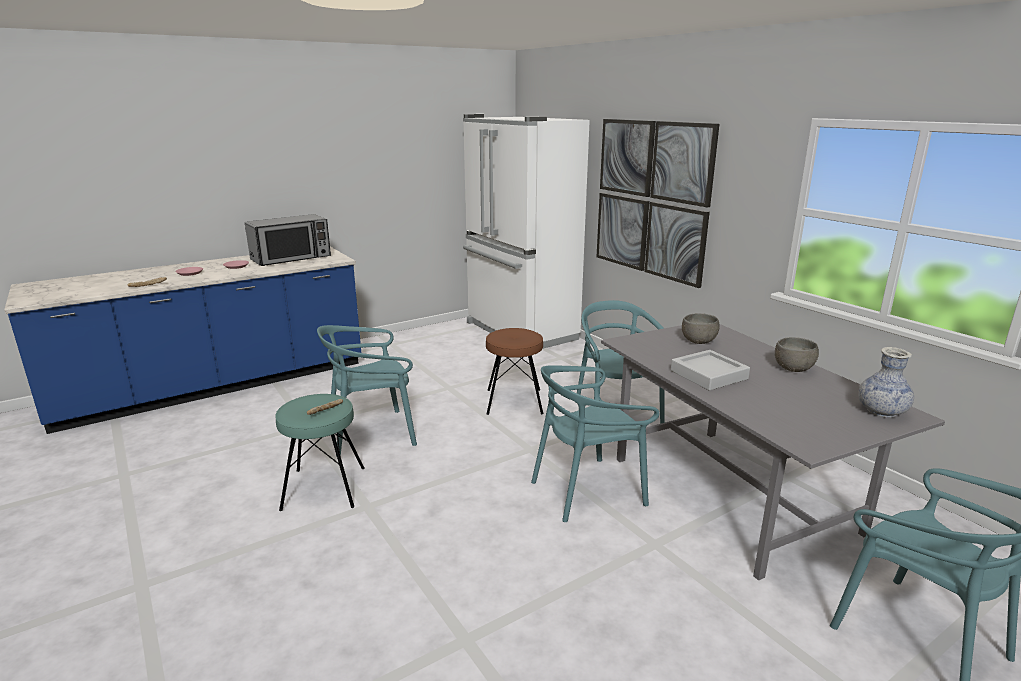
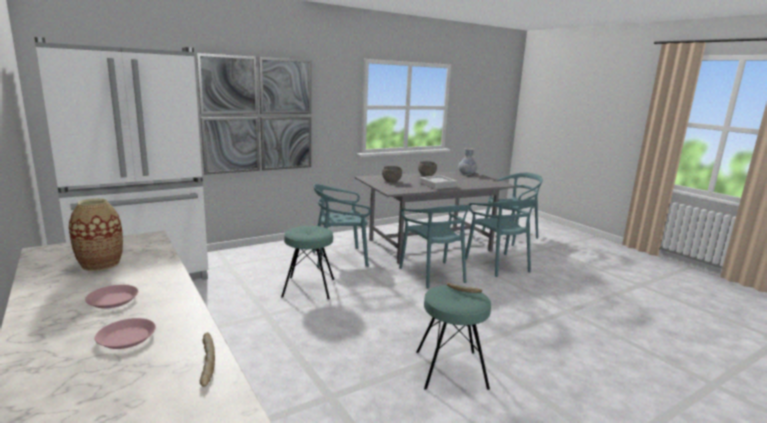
camera: 90 degrees left, 5 degrees down
(291, 258) = (100, 264): microwave -> vase
(372, 434) = (355, 352): turquoise chair -> turquoise chair (498, 264)
(514, 401) = (308, 288): brown stool -> turquoise stool

